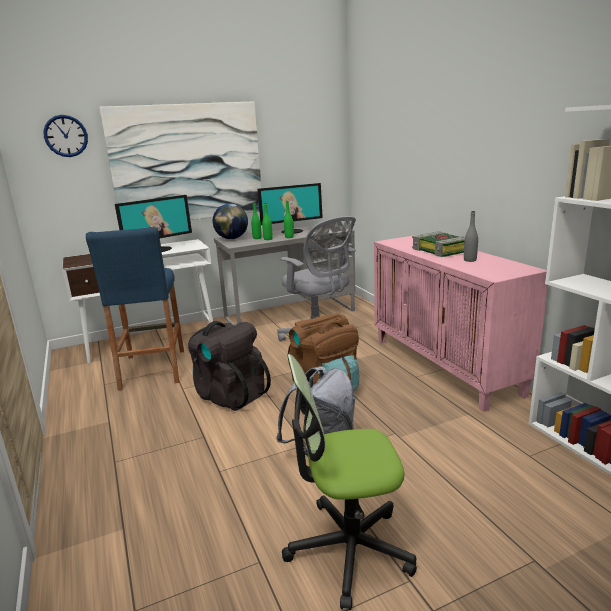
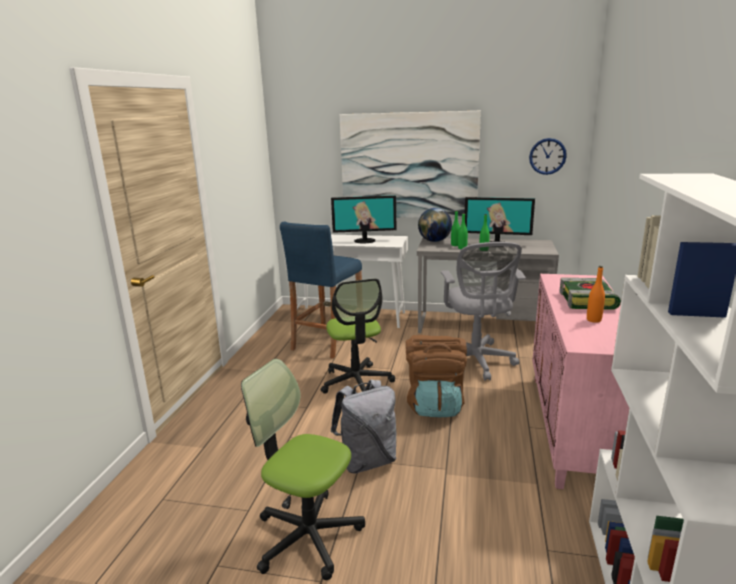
camera: 35 degrees right, 0 degrees up
(66, 136) = (313, 137): wall clock -> wall clock (547, 156)
(229, 395) = (356, 382): black backpack -> office chair
(470, 260) = (593, 320): grey bottle -> orange bottle

